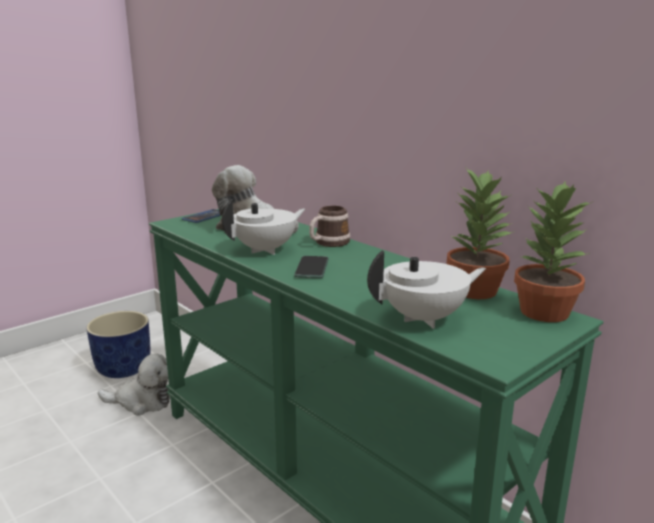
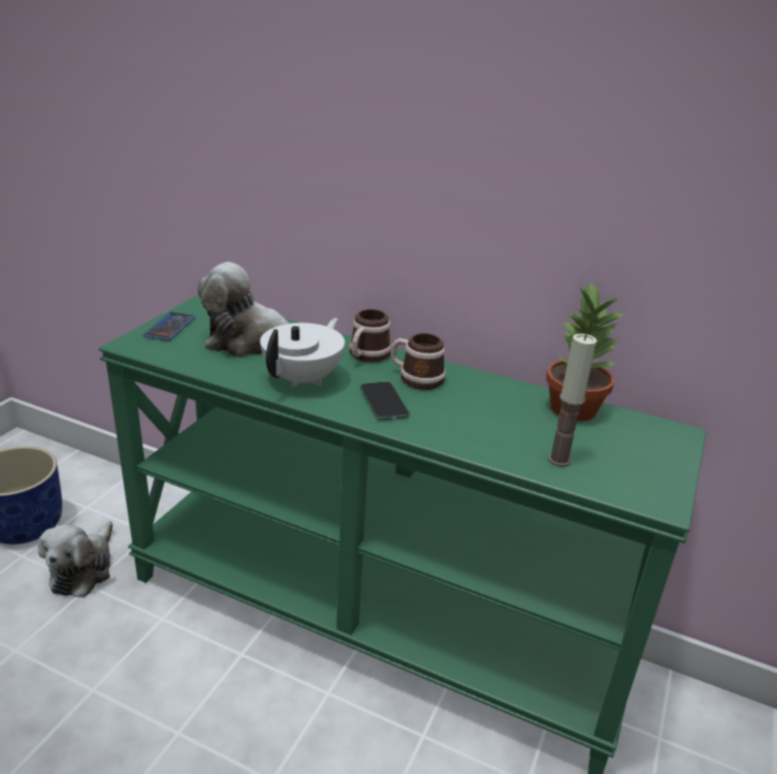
camera: 25 degrees left, 10 degrees up
(142, 401) = (83, 569): plush toy -> plush toy turned 120 degrees clockwise
(354, 258) = (415, 378): none -> mug
(425, 318) = (559, 459): white teapot -> candle
(543, 312) = (653, 429): potted plant -> none

